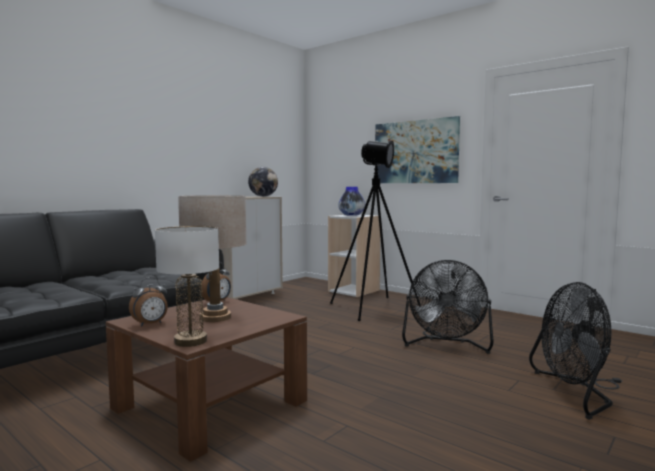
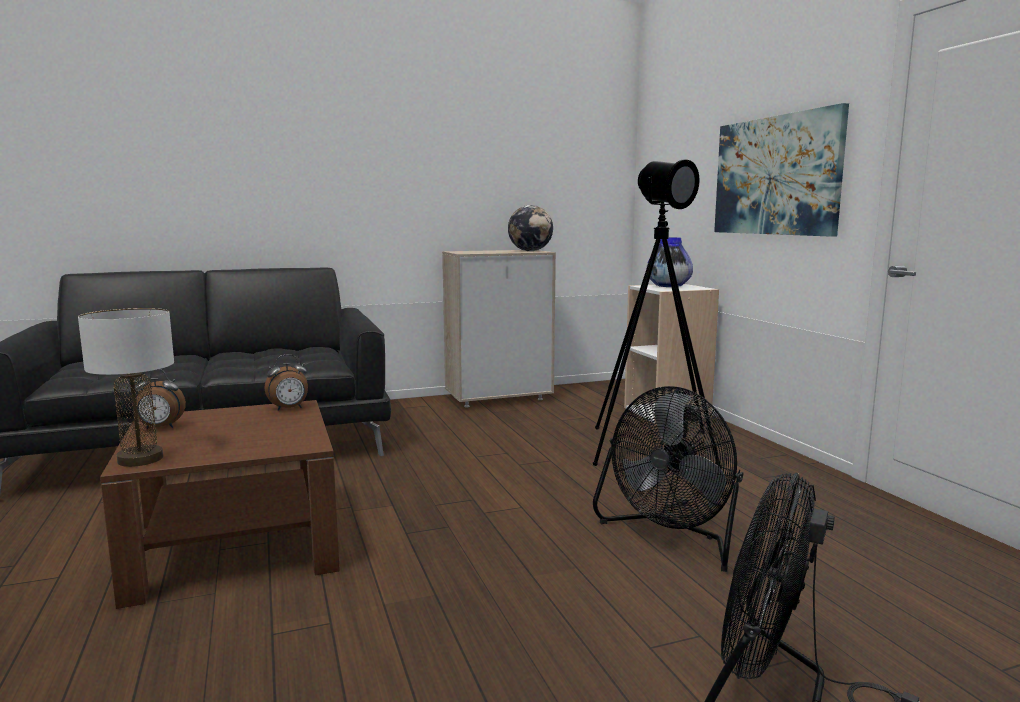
camera: 30 degrees right, 5 degrees up
(215, 317) = (236, 431): beige table lamp -> none

